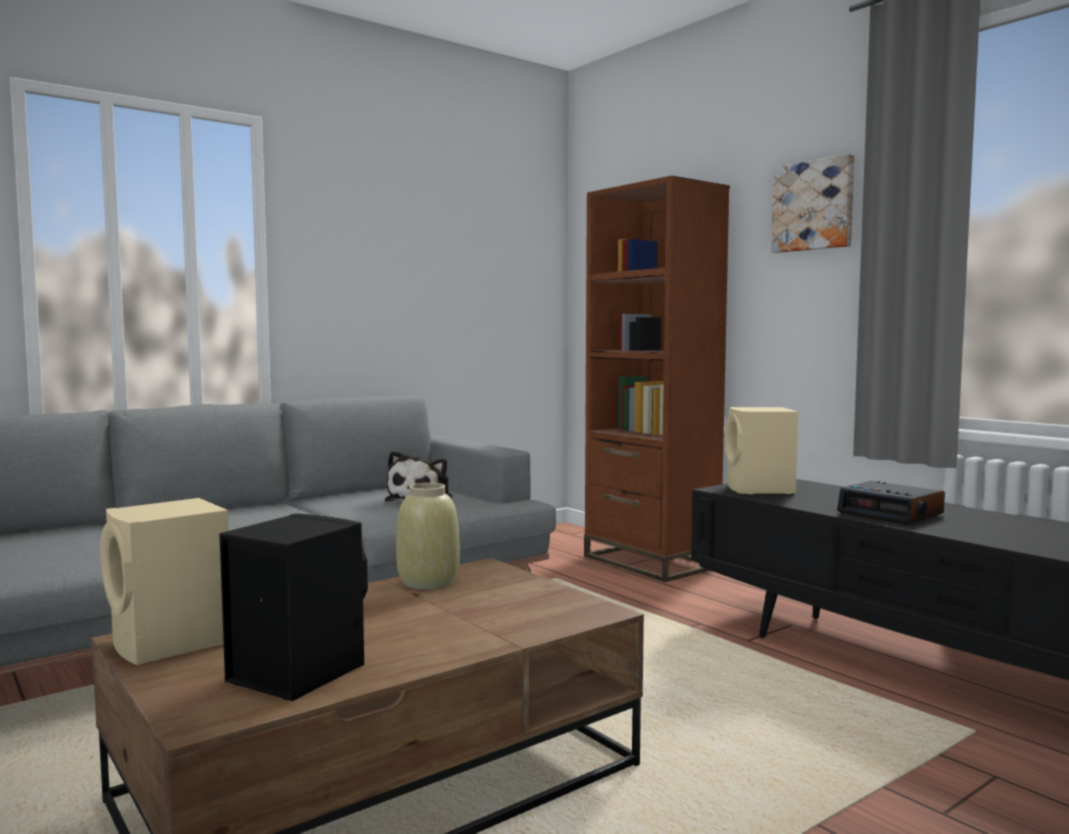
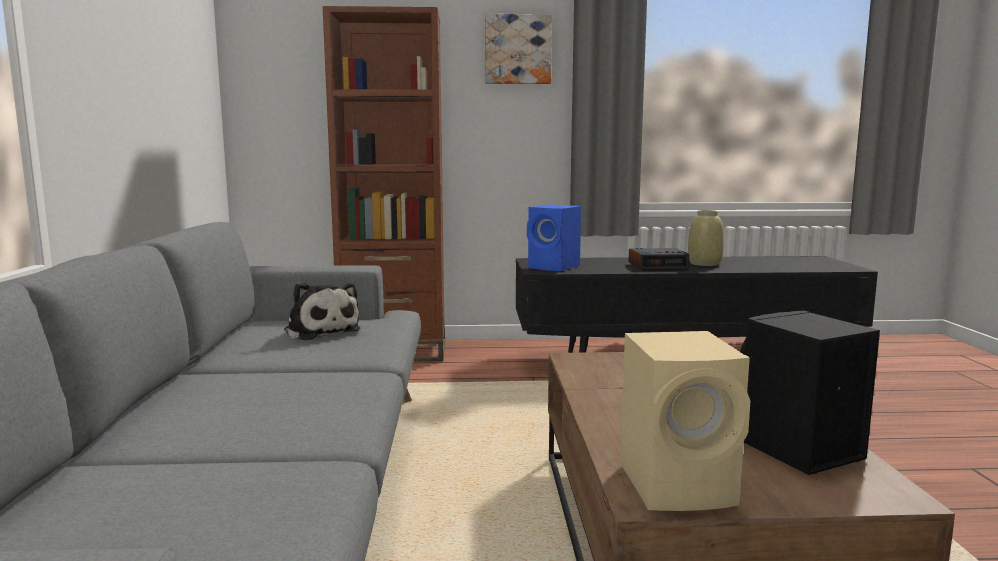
camera: 55 degrees left, 5 degrees up
(429, 582) = (594, 378): beige vase -> beige vase (704, 264)
(760, 490) = (555, 267): beige speaker -> blue speaker

